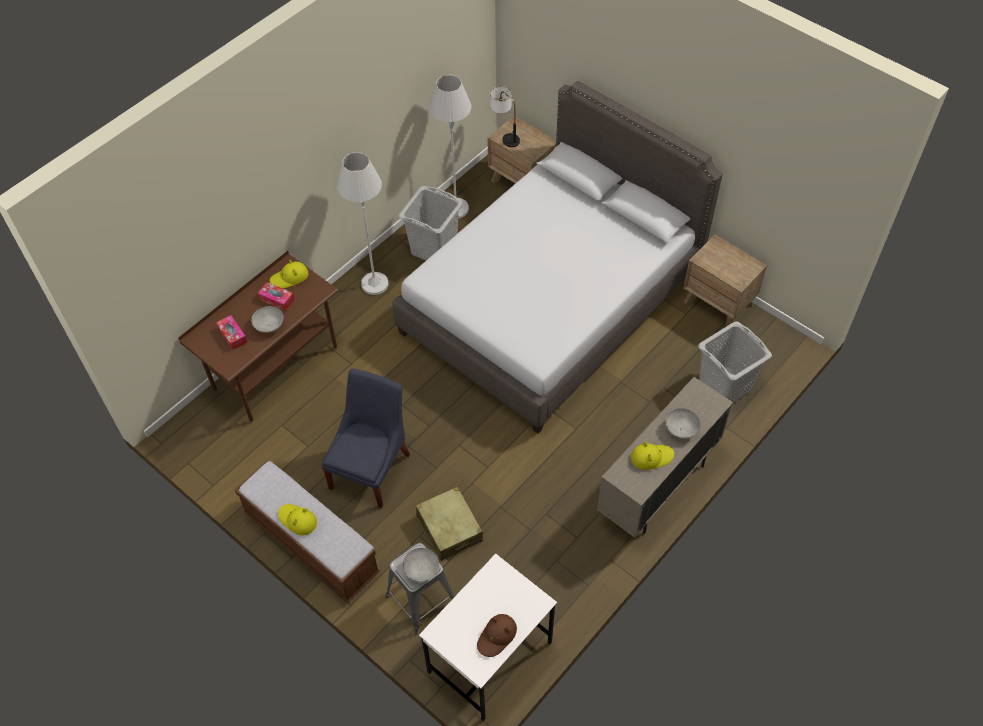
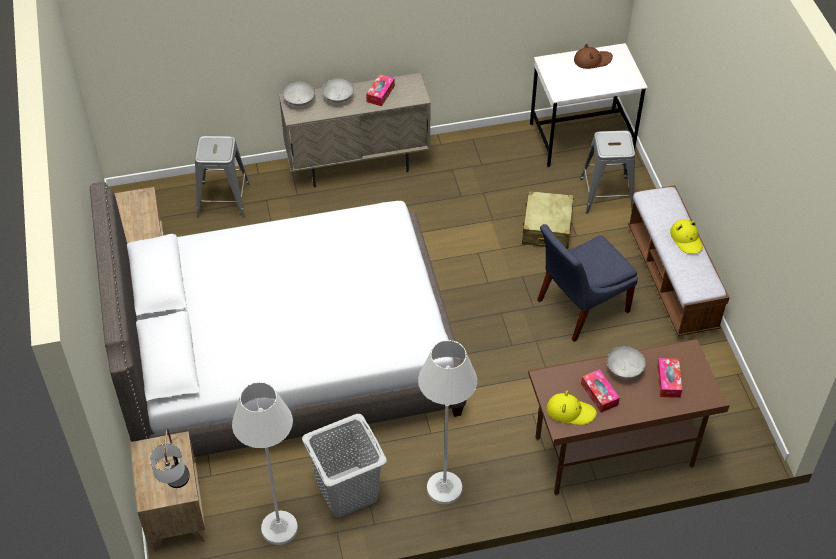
camera: 145 degrees left, 5 degrees down
(421, 570) = (612, 139): grey bowl -> grey bowl (300, 102)
(651, 457) = (380, 94): yellow hat -> tissue box
(725, 387) = (223, 200): grey laundry basket -> grey stool

